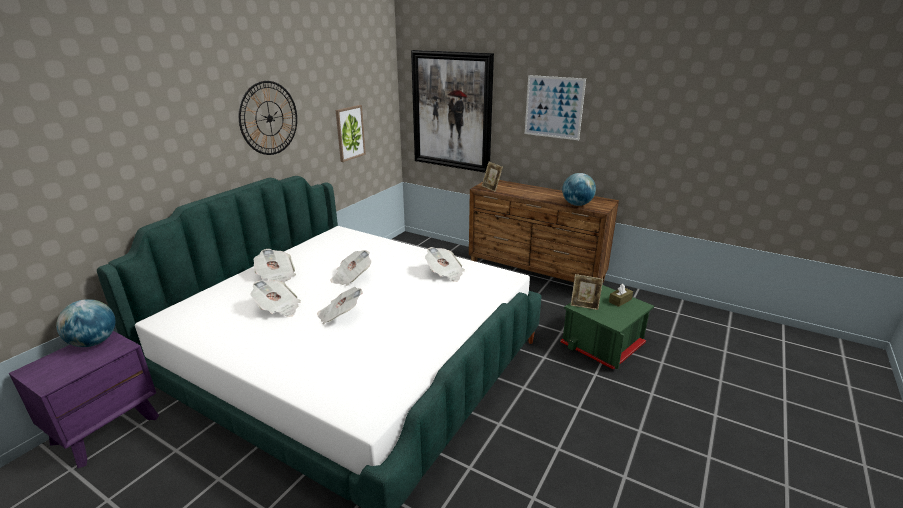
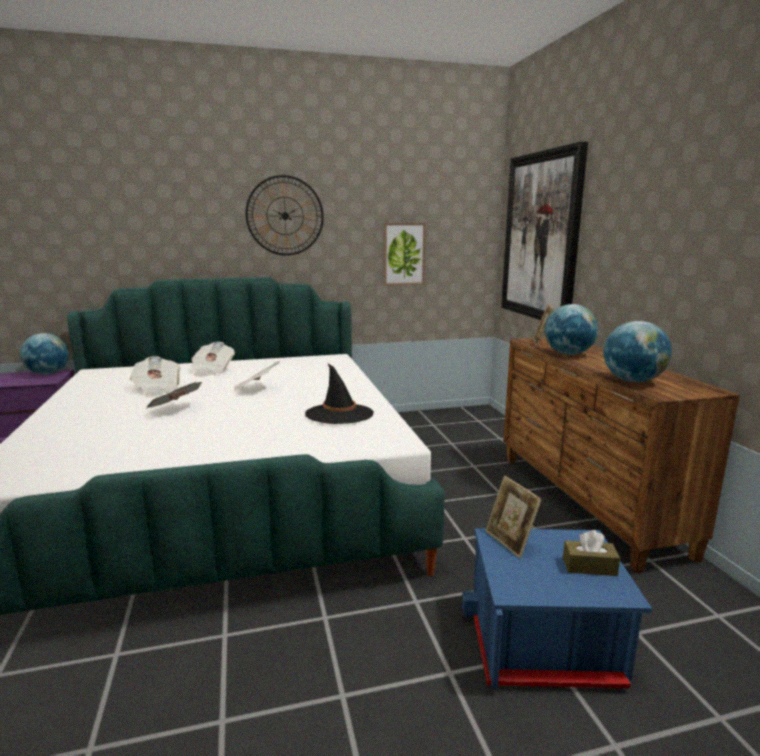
camera: 45 degrees right, 10 degrees down
(445, 273) = (339, 414): newspaper -> black hat
(519, 193) = (568, 354): none -> globe
(553, 107) = (652, 215): picture -> none
(604, 343) = (544, 641): green storage box -> blue storage box

